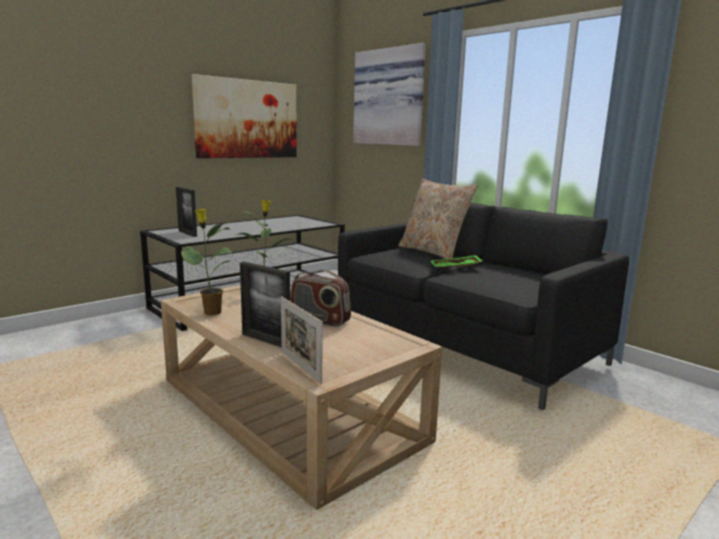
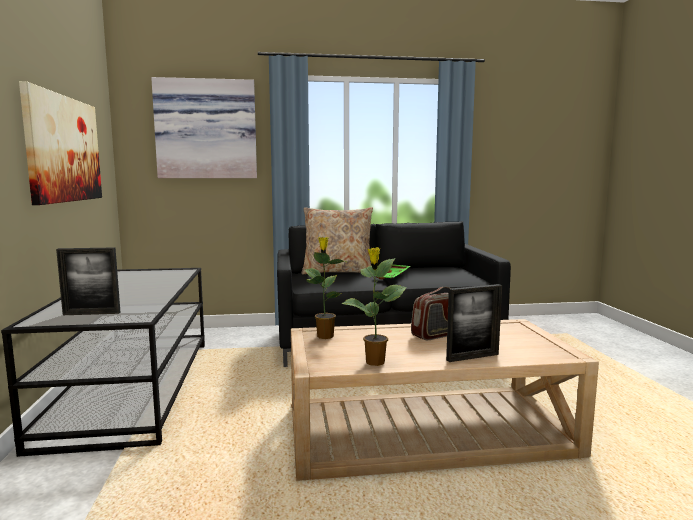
camera: 55 degrees left, 5 degrees down
(300, 366) = (543, 356): picture frame -> none

